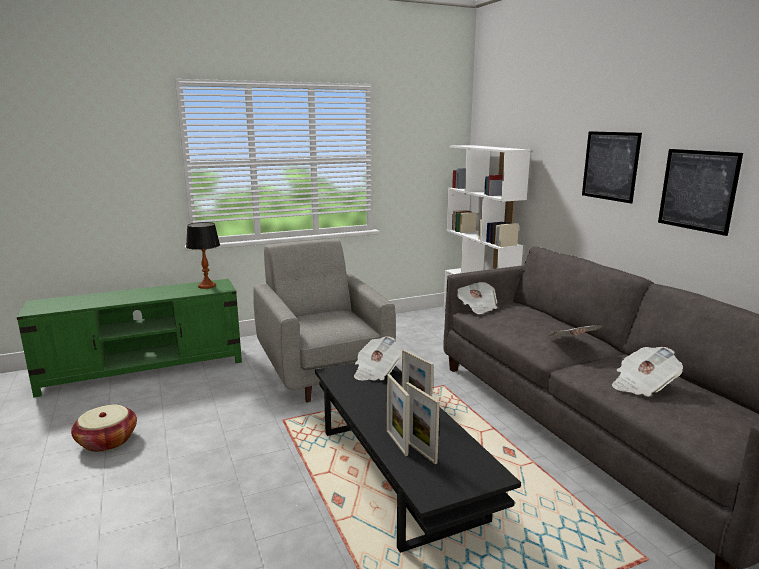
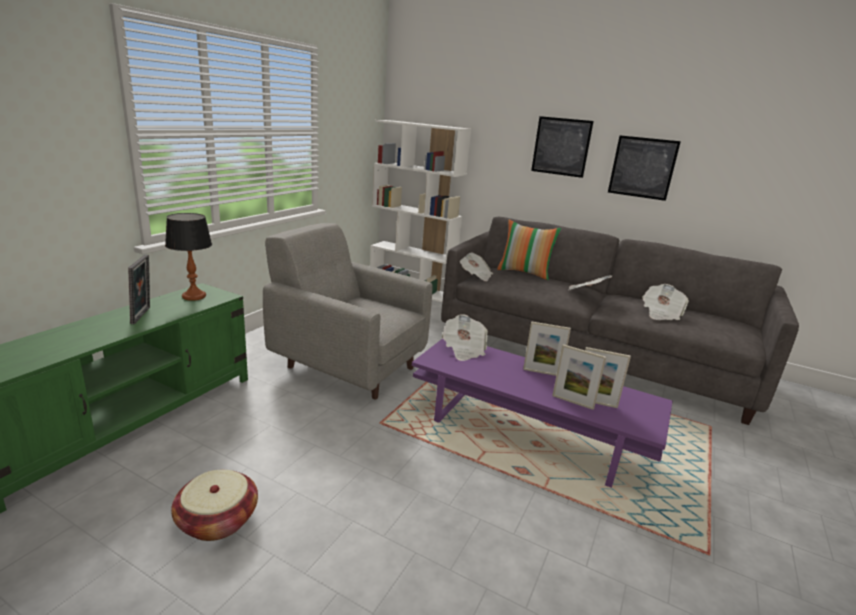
camera: 40 degrees left, 5 degrees up
(159, 292) = (143, 315): none -> picture frame
(398, 473) = (529, 431): black coffee table -> purple coffee table
(542, 313) = (524, 272): none -> pillow

